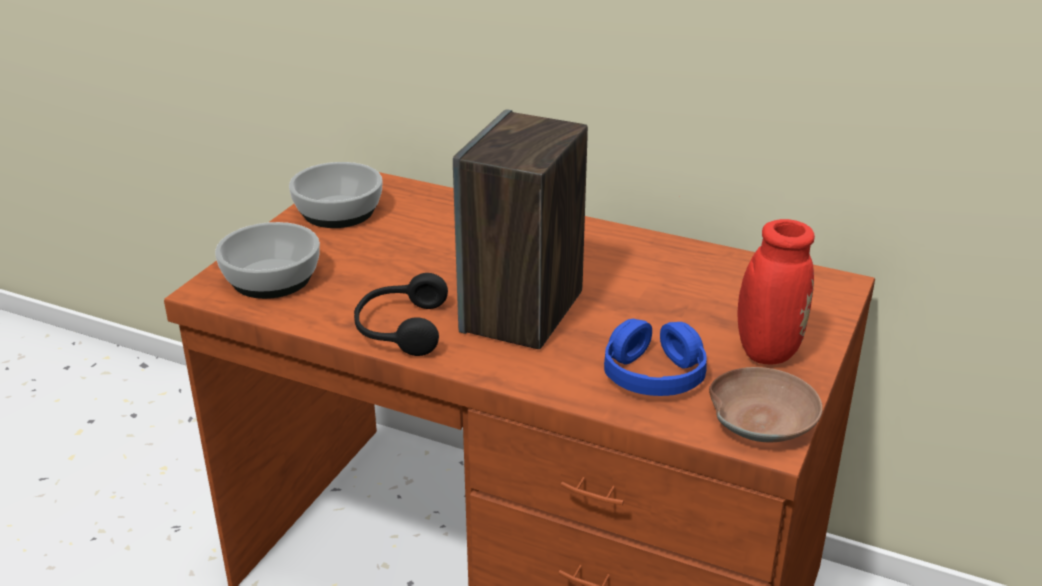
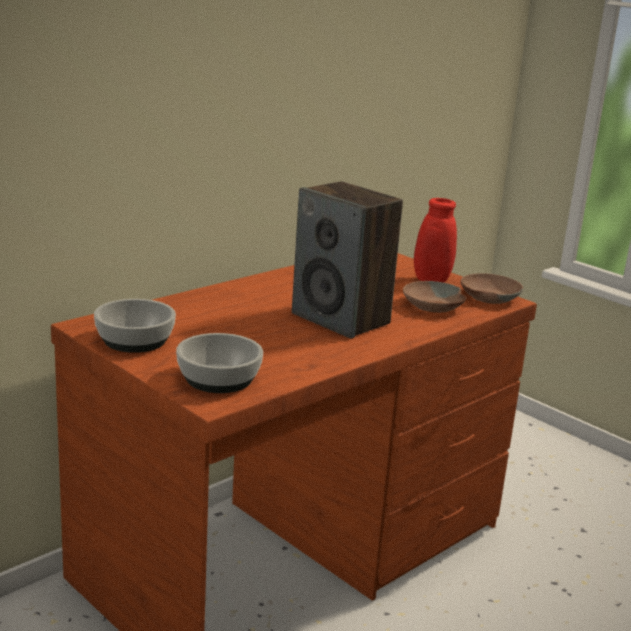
camera: 70 degrees left, 10 degrees down
(400, 329) = (331, 353): black headphones -> none
(654, 374) = (433, 306): blue headphones -> brown bowl

